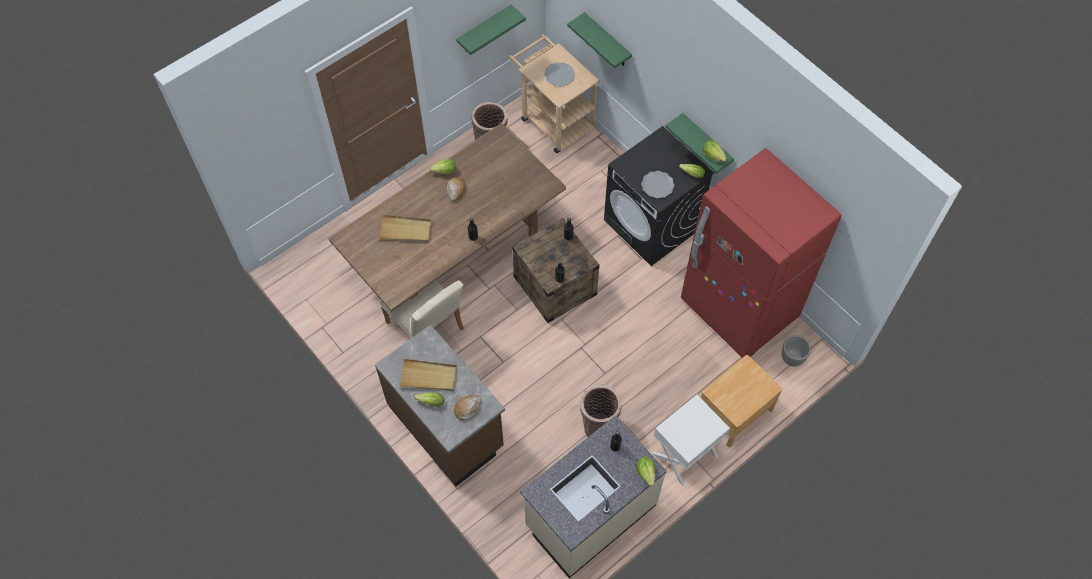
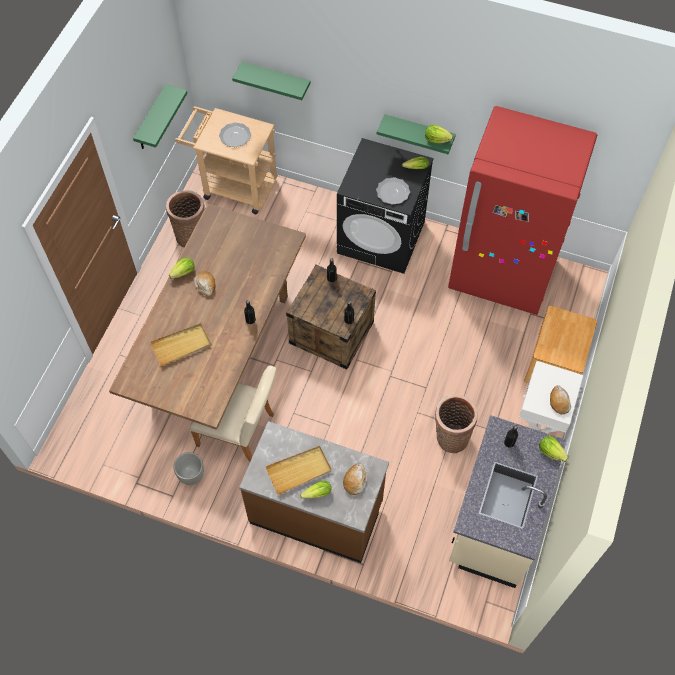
camera: 30 degrees left, 0 degrees up
(692, 439) = (559, 401): none -> bread
(792, 358) = (571, 293): grey planter -> grey planter (192, 475)

